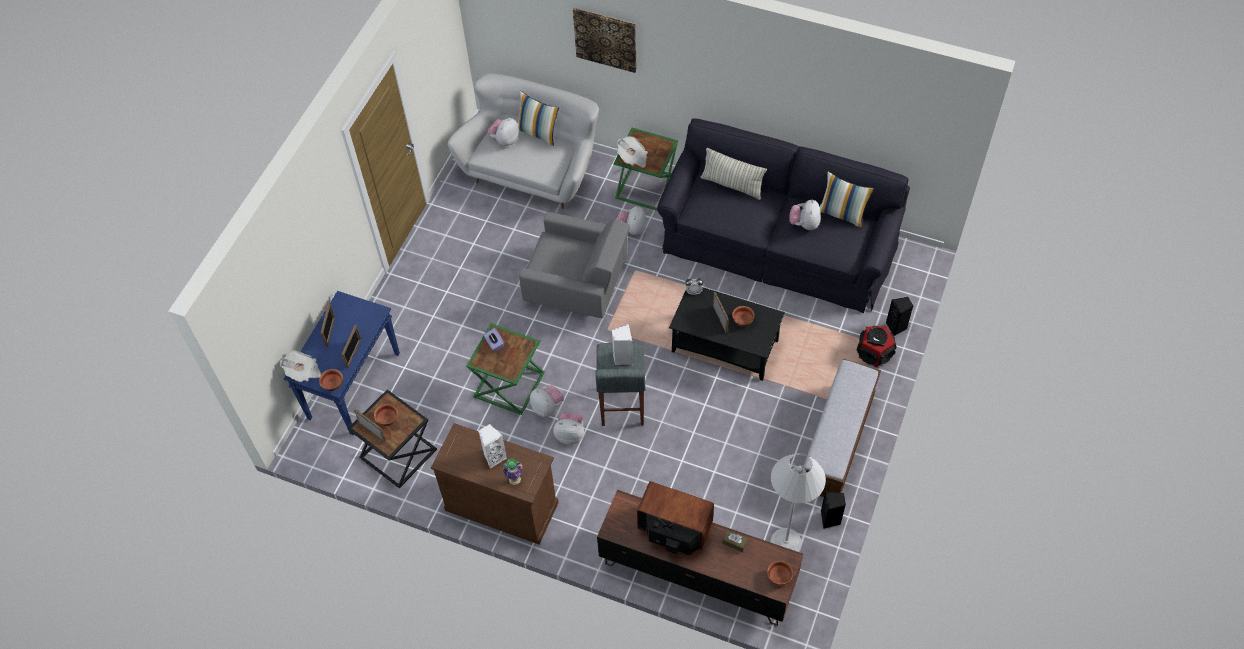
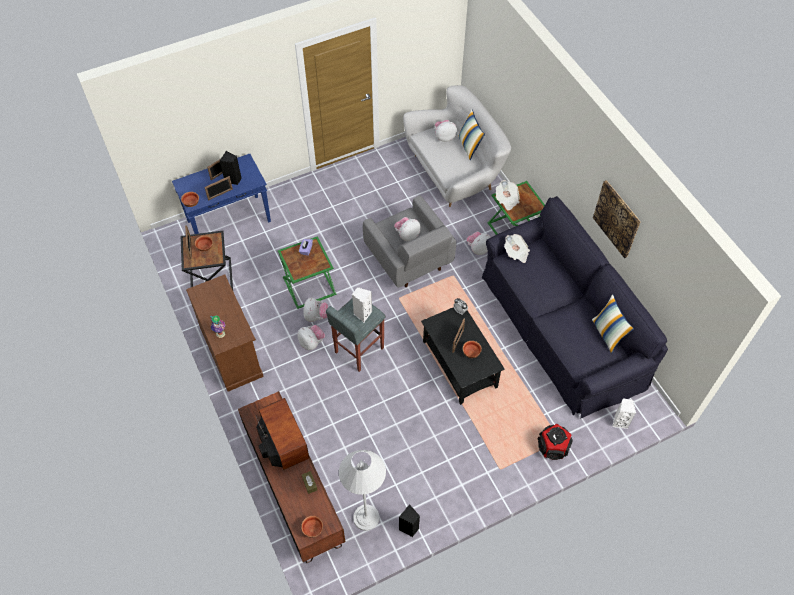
camera: 40 degrees right, 0 degrees up
(303, 372) = (185, 185): newspaper -> newspaper (516, 253)
(494, 456) = (224, 311): white speaker -> white speaker (620, 421)
(605, 39) = (530, 100): picture -> picture (617, 219)
(732, 185) = (552, 261): pillow -> none
(804, 224) = (573, 321): plush toy -> plush toy (407, 235)
(837, 442) = (466, 483): bench -> none
(896, 327) = (587, 443): black speaker -> black speaker (233, 180)

